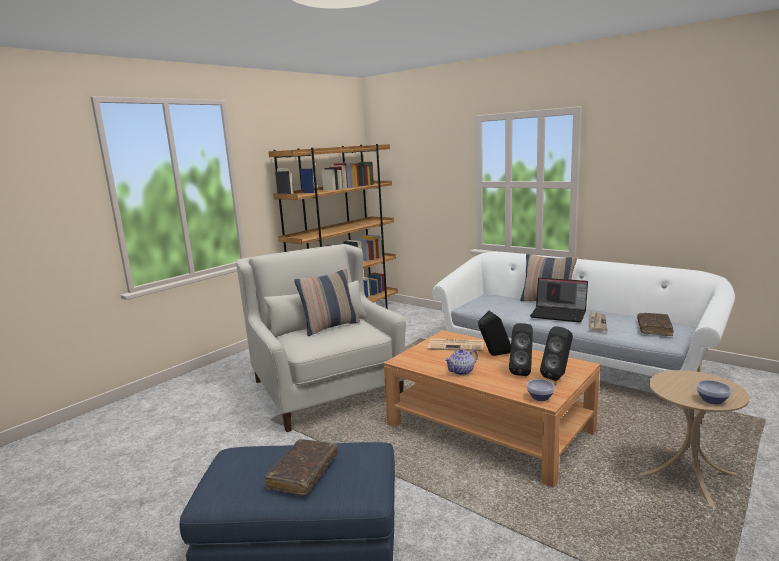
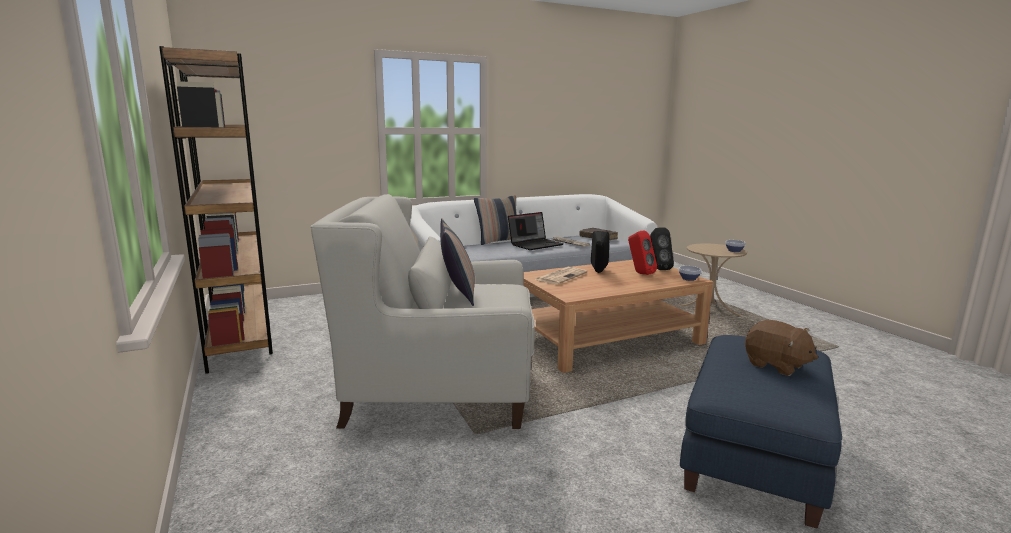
camera: 65 degrees left, 0 degrees up
(303, 473) = (776, 365): brown book -> brown plush toy
(462, 371) = (620, 285): teapot -> none
(522, 371) = (639, 273): black speaker -> red speaker

